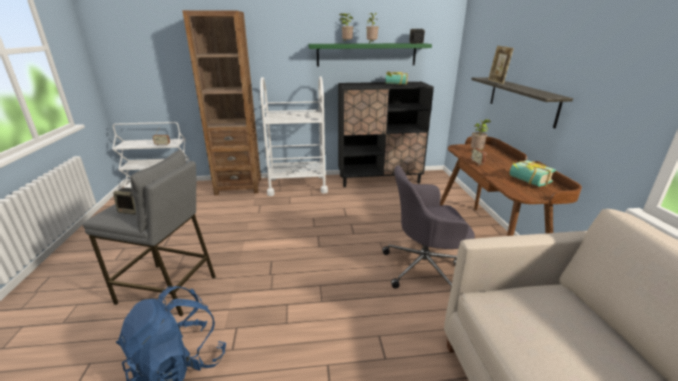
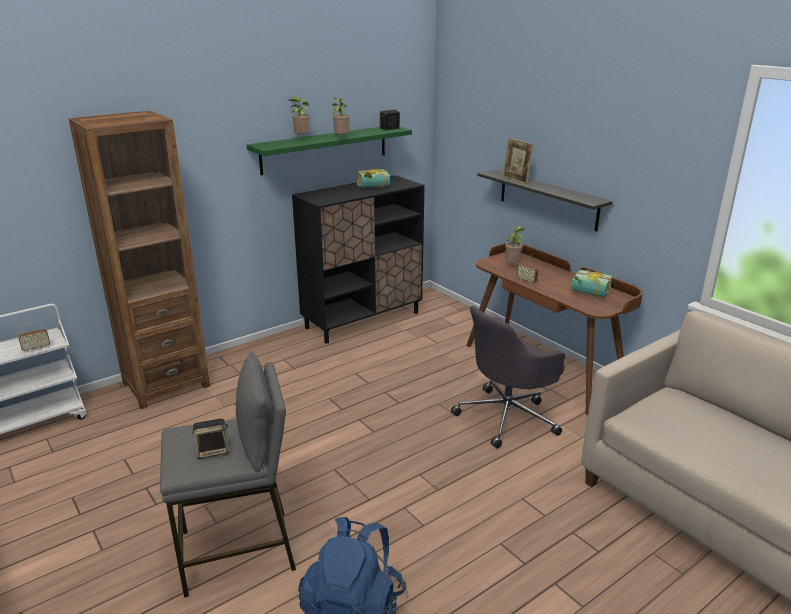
camera: 30 degrees left, 0 degrees up
(297, 185) = (258, 358): white cart -> none

